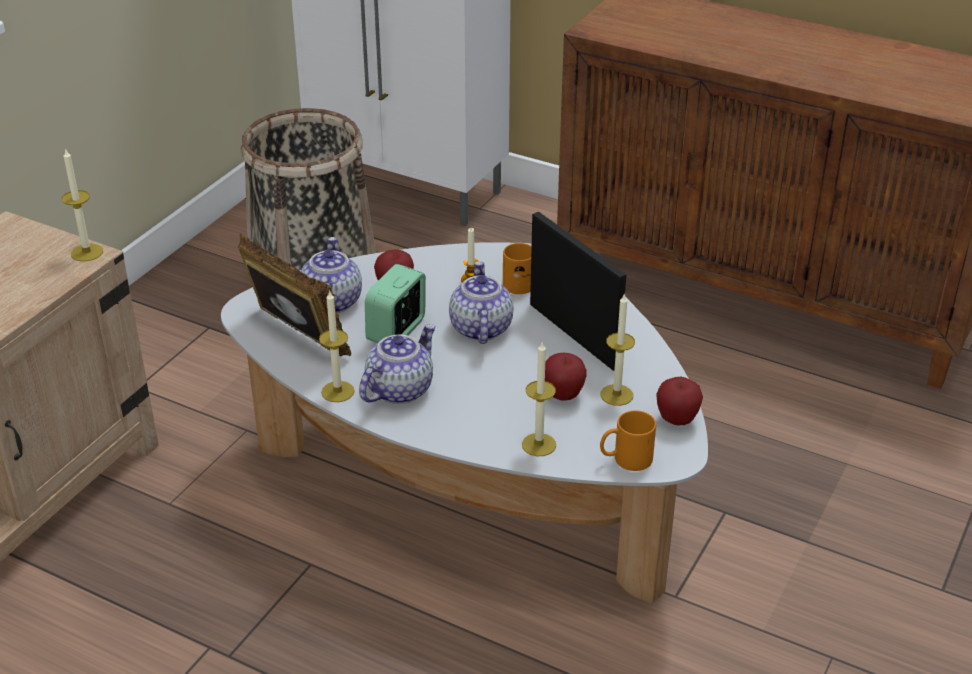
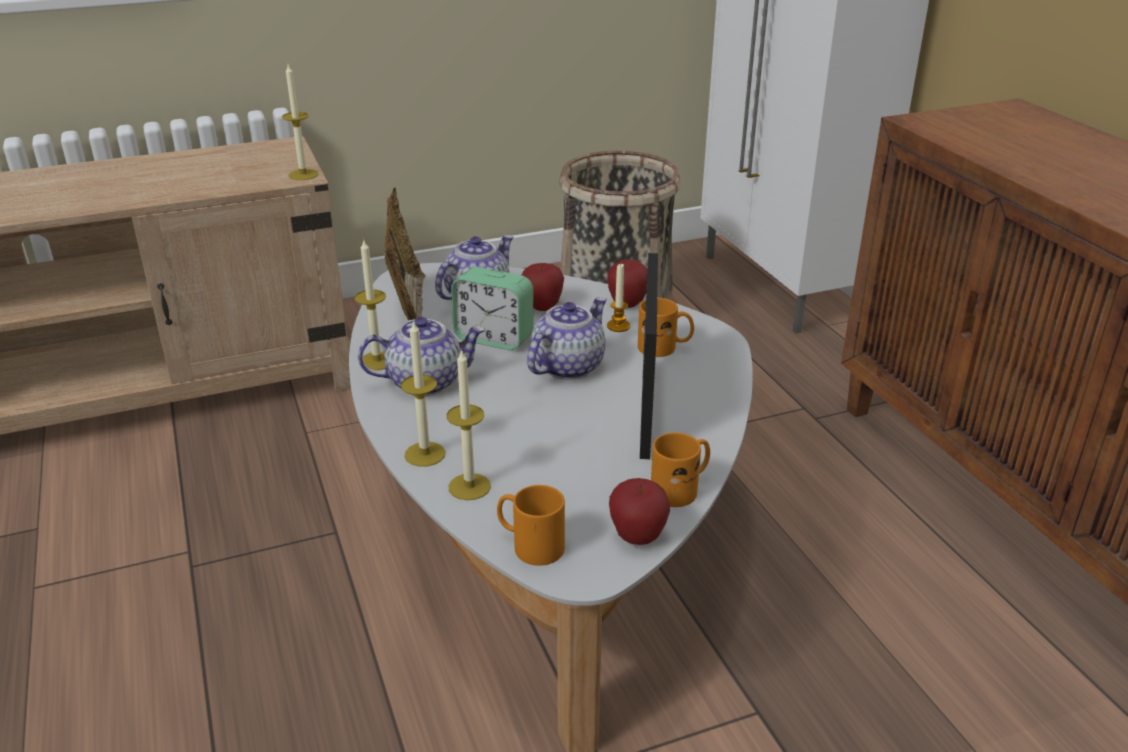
camera: 40 degrees right, 5 degrees down
(397, 331) = (494, 338): alarm clock -> alarm clock turned 135 degrees counterclockwise
(563, 395) = (557, 456): apple -> apple (627, 304)
(616, 395) = (610, 482): candle -> candle (425, 454)
(661, 377) = (681, 488): none -> orange mug

